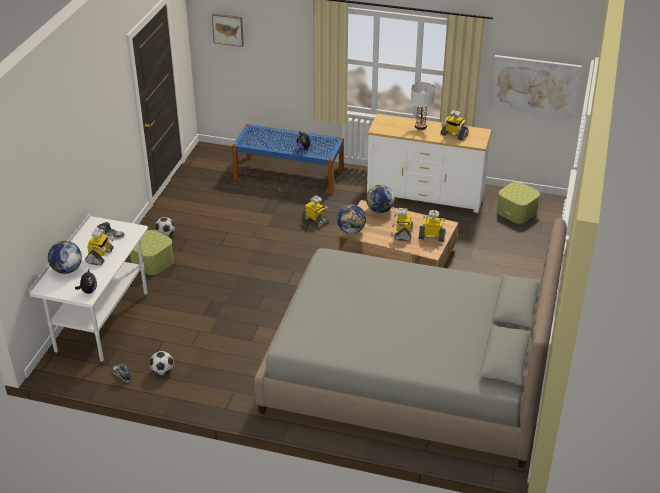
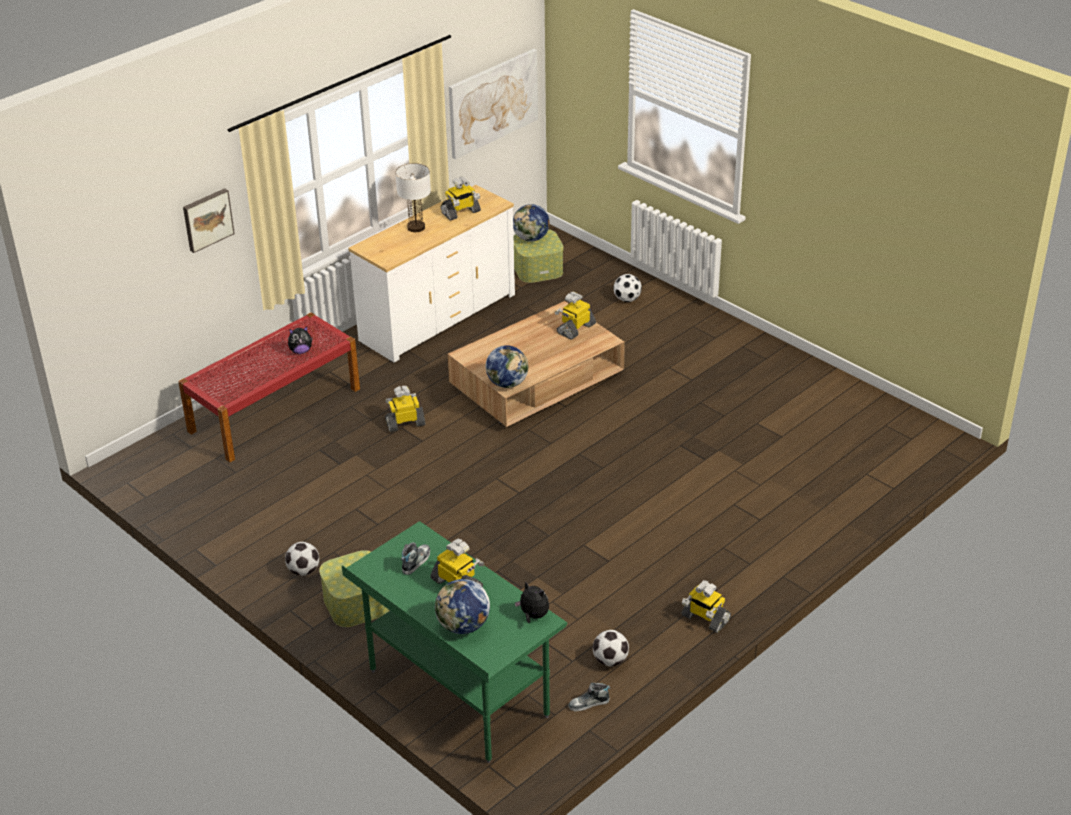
camera: 60 degrees left, 0 degrees up
(102, 323) = (458, 694): white desk -> green desk
(228, 29) = (112, 249): picture -> picture (207, 219)
(289, 174) = (274, 410): blue bench -> red bench
(379, 210) = (485, 347): globe -> globe (531, 238)
(403, 233) = (549, 347): toy robot -> toy robot (705, 618)
(408, 376) = (766, 457): grey bed -> none
(522, 258) = (627, 299): none -> football

